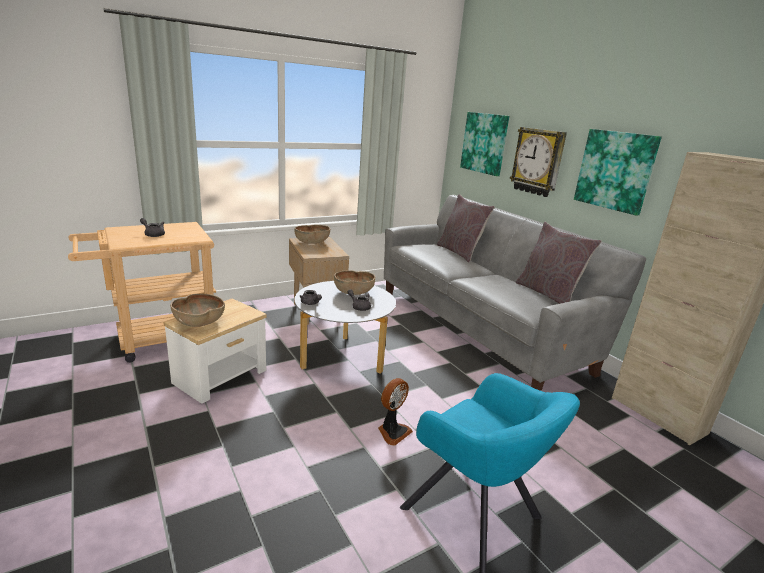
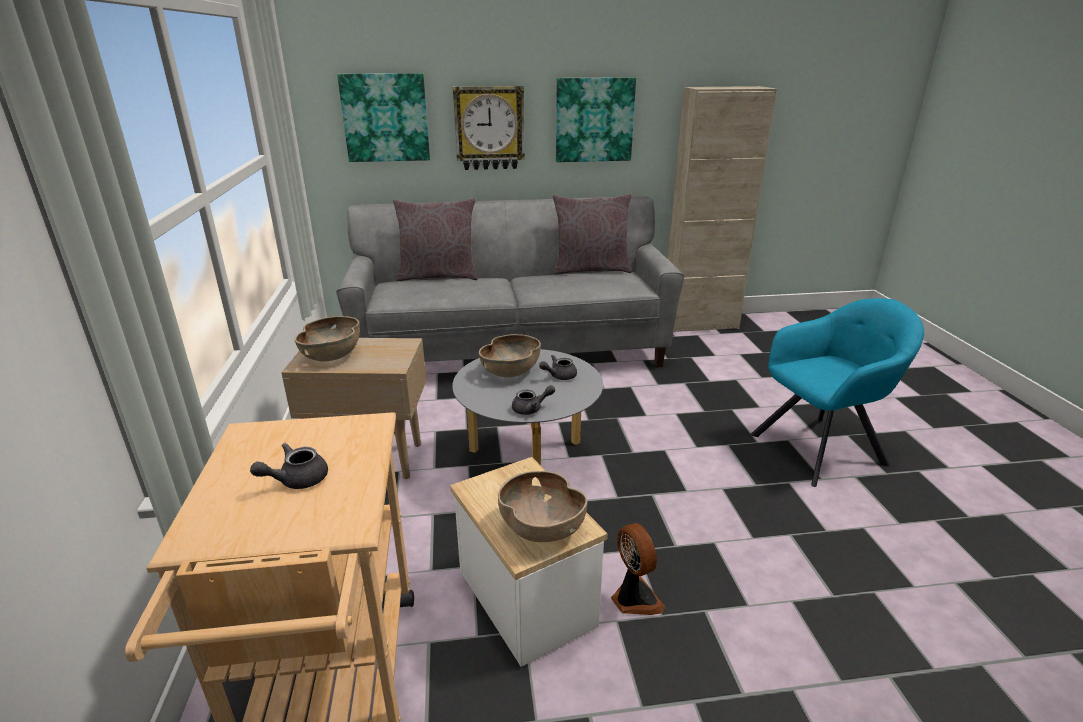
camera: 65 degrees left, 5 degrees up
(392, 432) = (698, 462): fan -> fan (634, 599)

